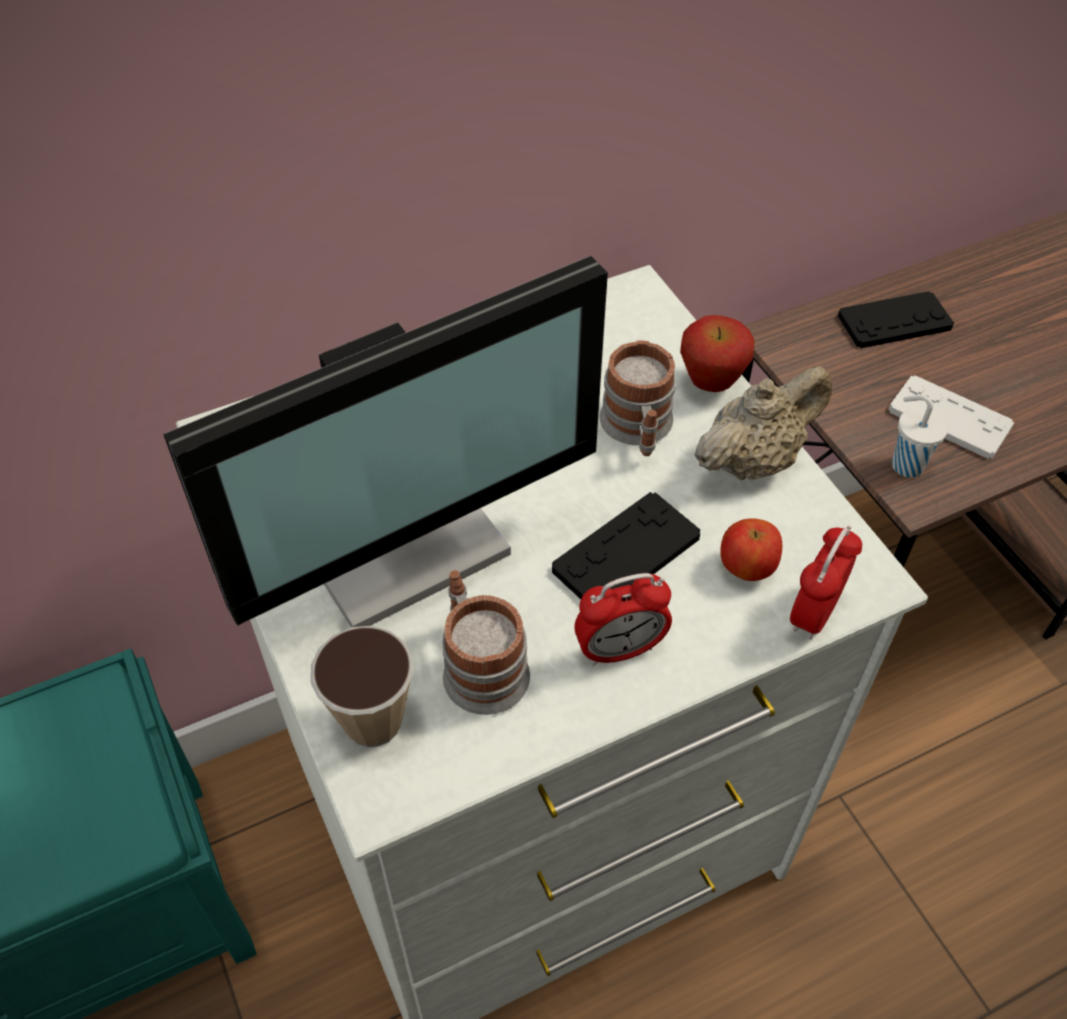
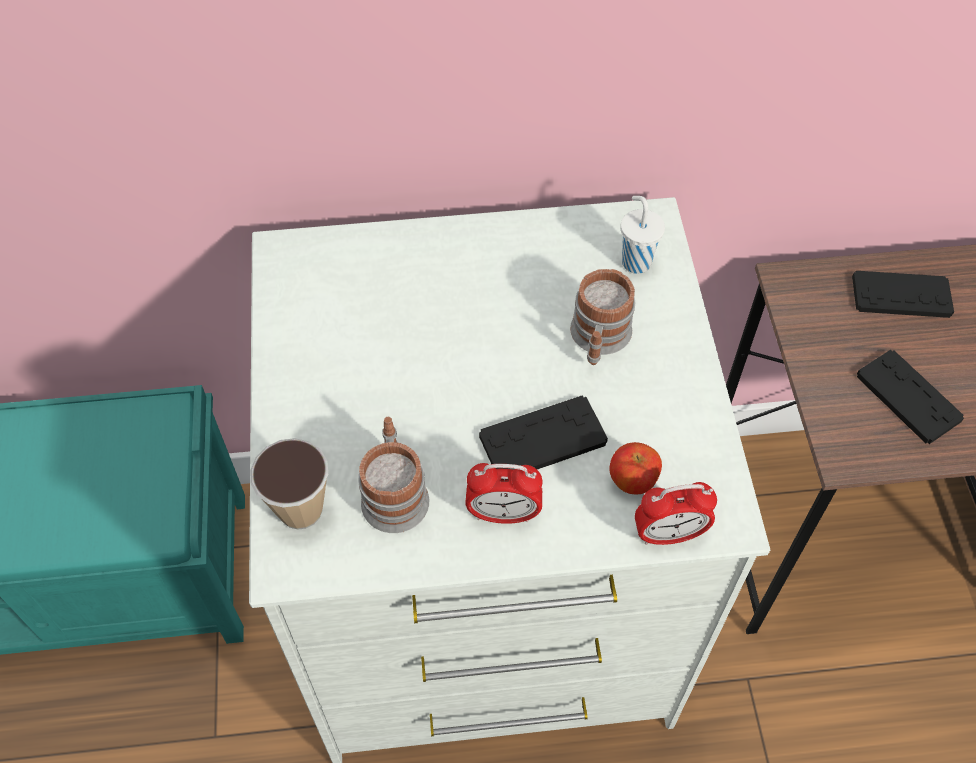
camera: 20 degrees right, 5 degrees up
(400, 538) = (377, 374): monitor -> none
(711, 384) = (676, 317): apple -> none
(754, 460) = (681, 392): beige teapot -> none
(814, 613) = (668, 534): alarm clock -> alarm clock turned 150 degrees counterclockwise
(905, 464) = (848, 427): white cup -> white cup (635, 261)
(949, 418) = (908, 397): white game controller -> black game controller

